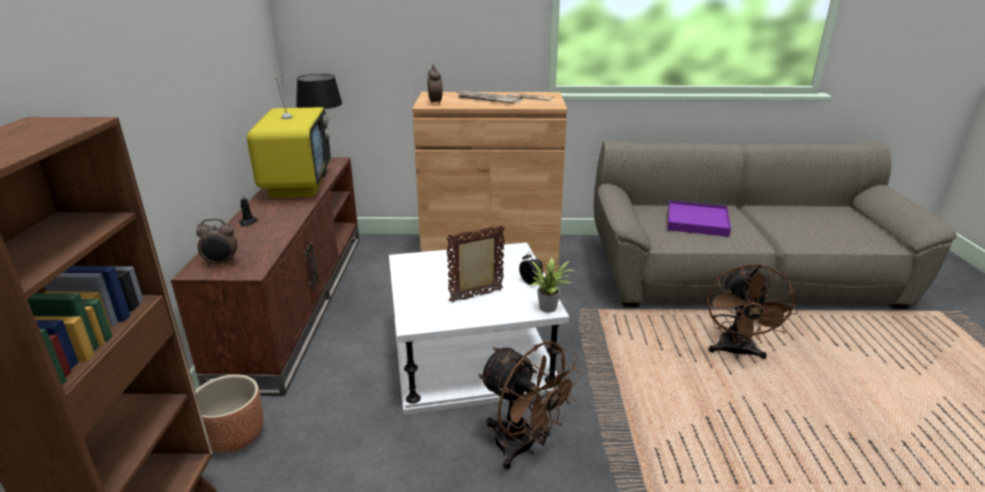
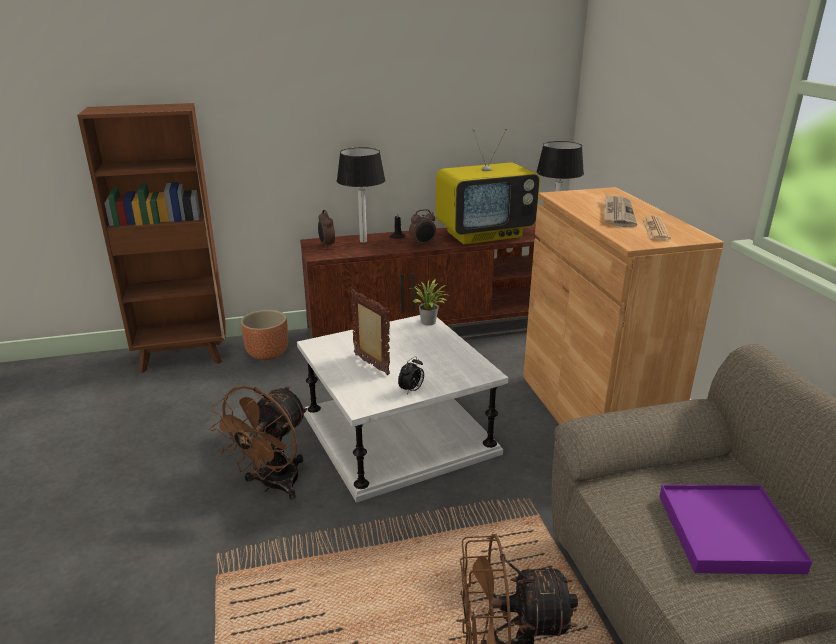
camera: 75 degrees right, 0 degrees up
(237, 241) = (363, 241): none -> table lamp
(436, 103) = (570, 197): alarm clock -> alarm clock (423, 244)
(550, 307) = (365, 406): potted plant -> potted plant (429, 323)

